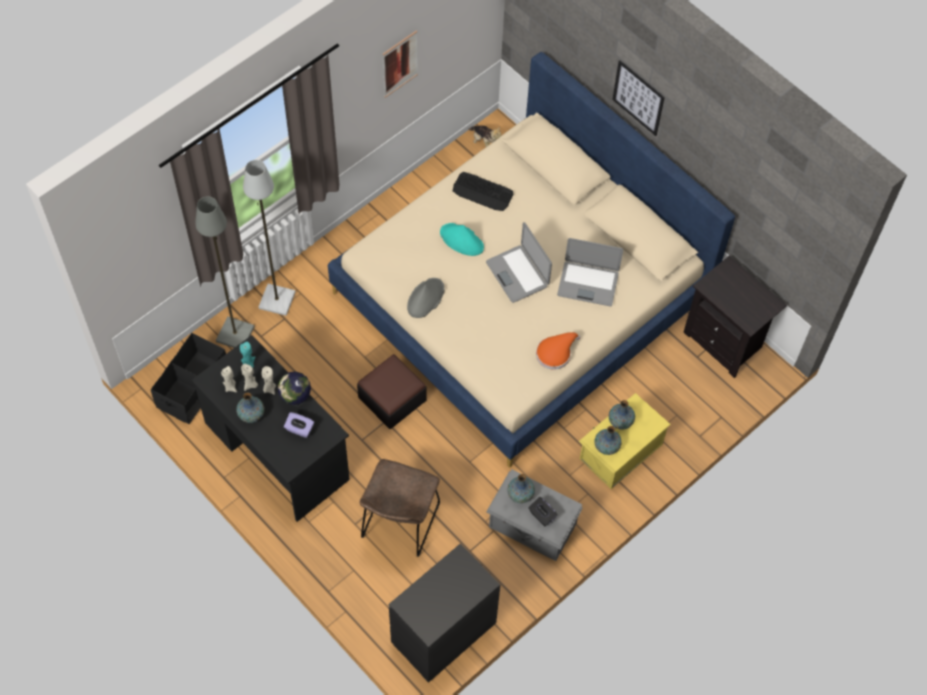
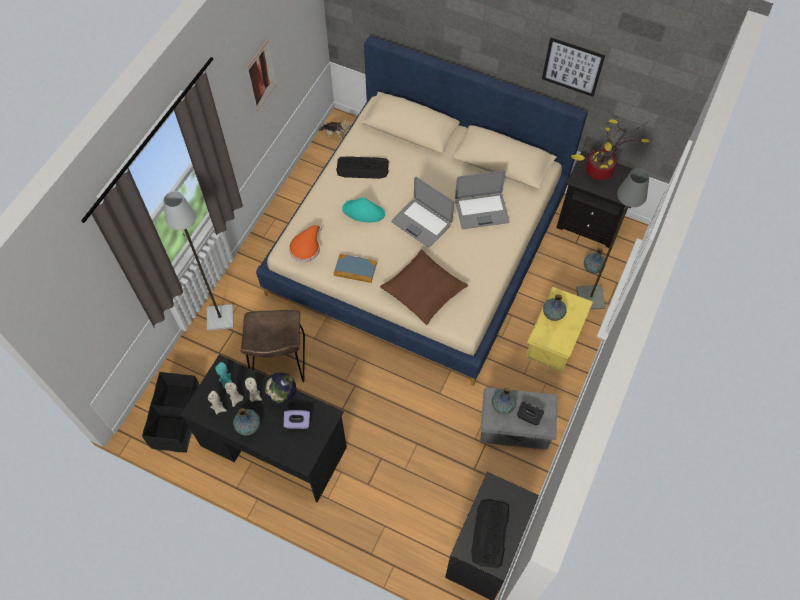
camera: 20 degrees left, 0 degrees up
(234, 333) = (195, 359): grey floor lamp -> grey floor lamp (589, 297)
(392, 398) = (352, 364): ottoman -> none
(399, 524) = (405, 470): brown chair -> brown chair (278, 363)
(425, 298) = (355, 269): grey hat -> book
(435, 600) = (490, 533): none -> keyboard
(486, 346) = (423, 291): none -> brown pillow
(555, 353) = (483, 276): orange hat -> orange hat (306, 247)
(606, 446) = (552, 338): vase -> vase (592, 268)
(638, 98) = (474, 40): picture -> picture (572, 67)
(735, 285) = (598, 172): none -> potted plant

